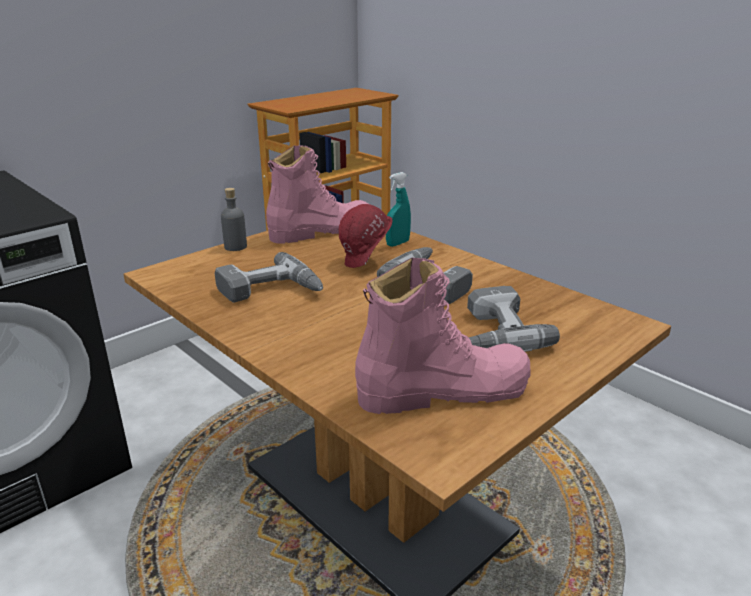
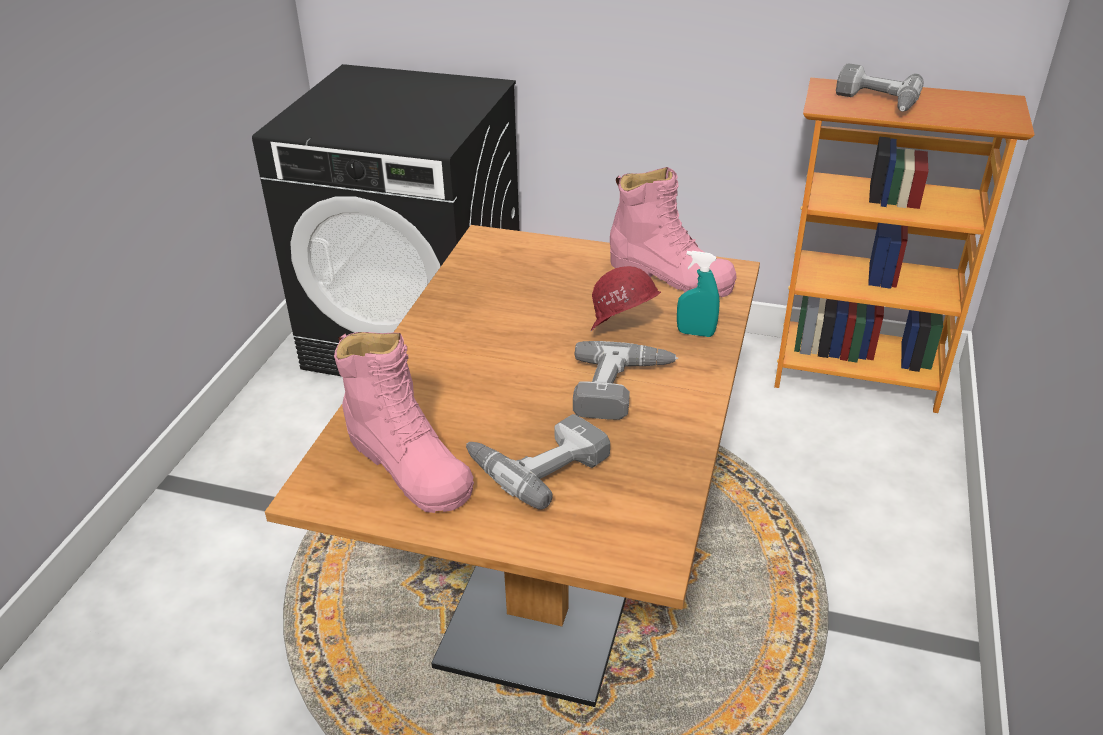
camera: 60 degrees right, 10 degrees up
(235, 247) = (577, 248): grey bottle -> none
(271, 291) = (505, 306): power drill -> power drill (875, 100)

